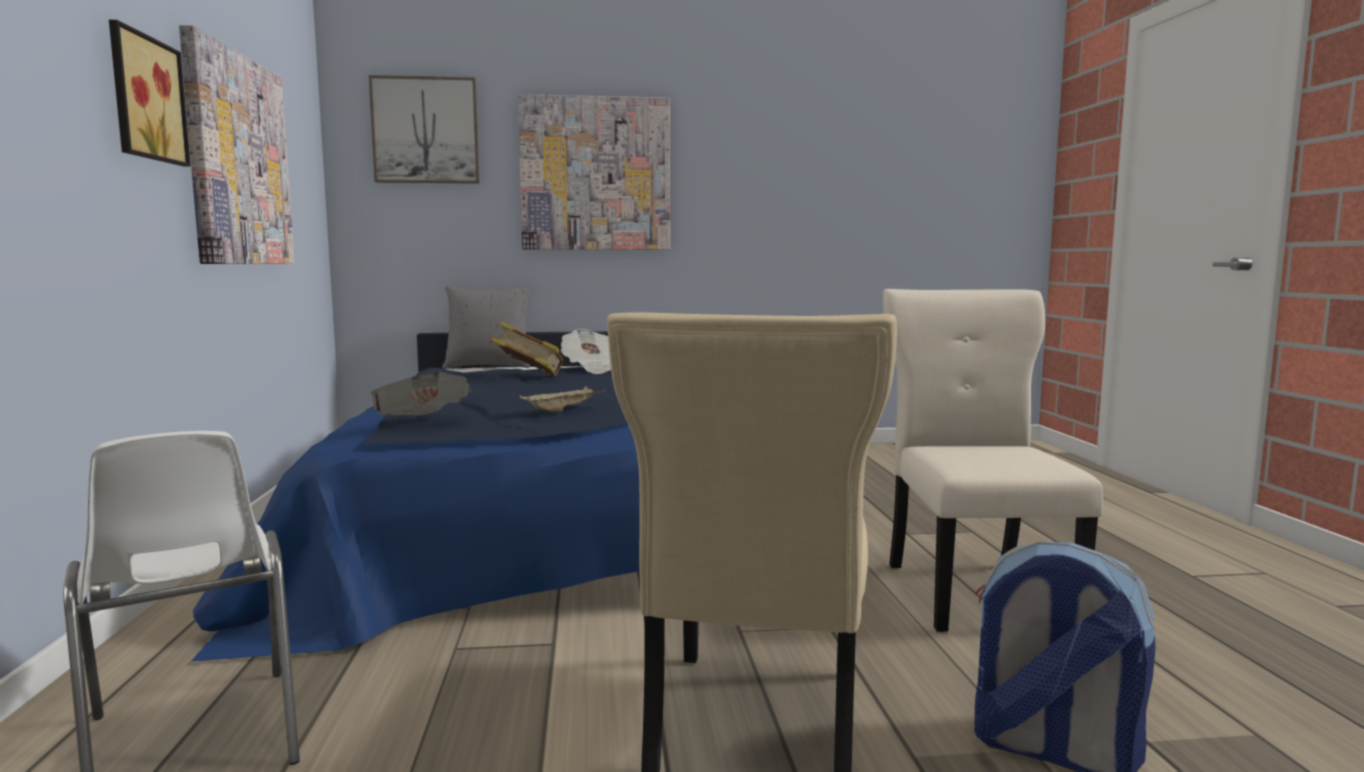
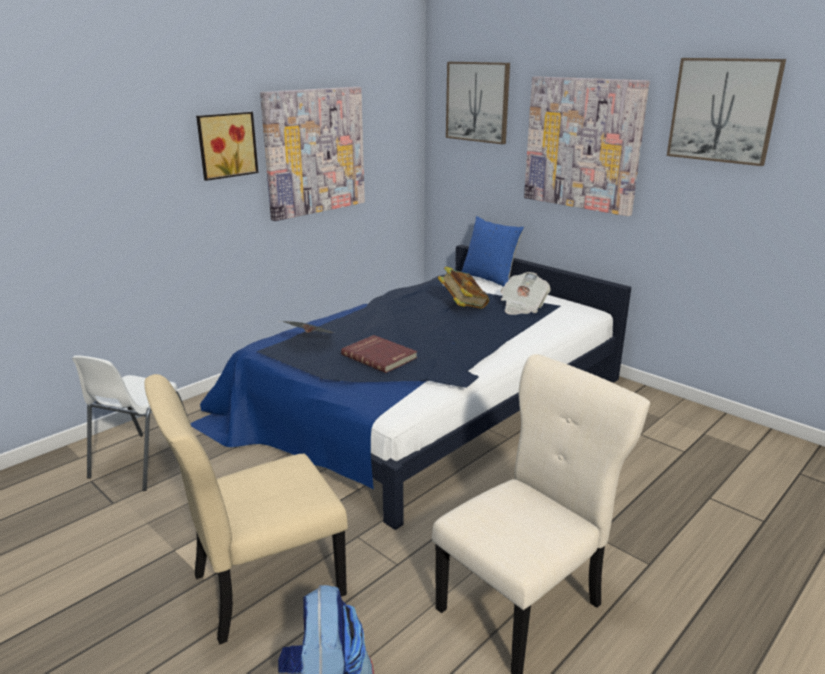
camera: 50 degrees right, 15 degrees up
(488, 366) = (490, 279): grey pillow -> blue pillow
(563, 409) = (380, 356): beige tray -> red book
(751, 127) = (723, 110): none -> picture

